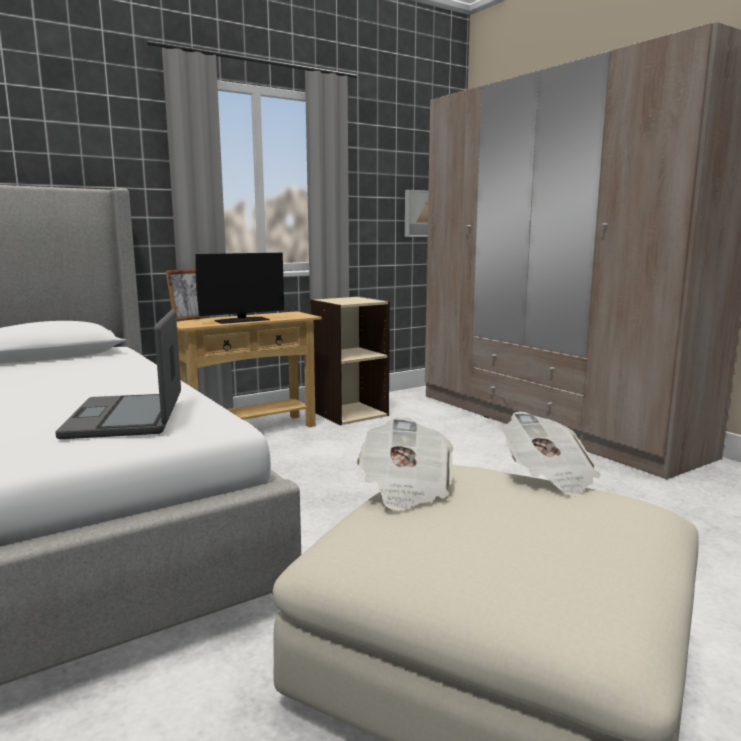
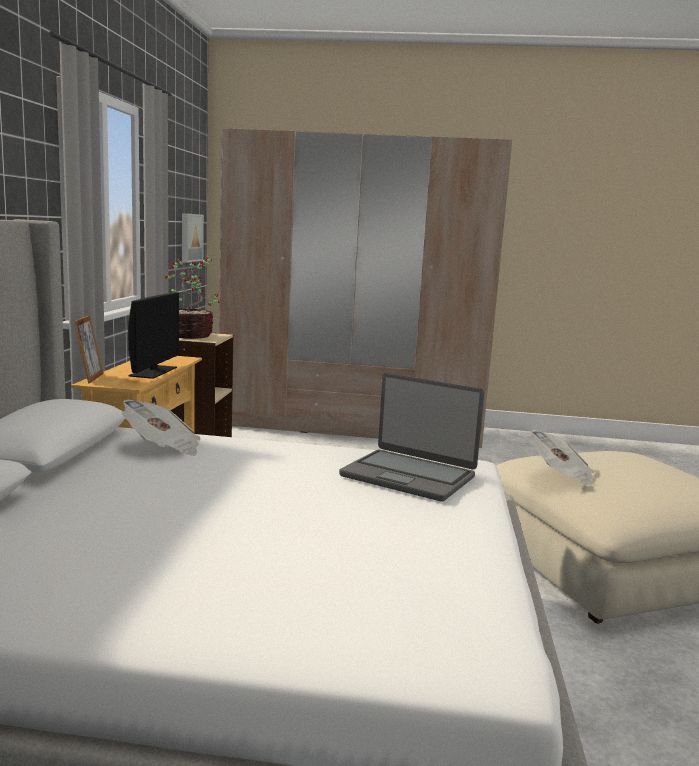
camera: 50 degrees left, 0 degrees up
(349, 299) = (191, 335): none -> potted plant
(549, 477) = (581, 450): newspaper -> newspaper (163, 448)

